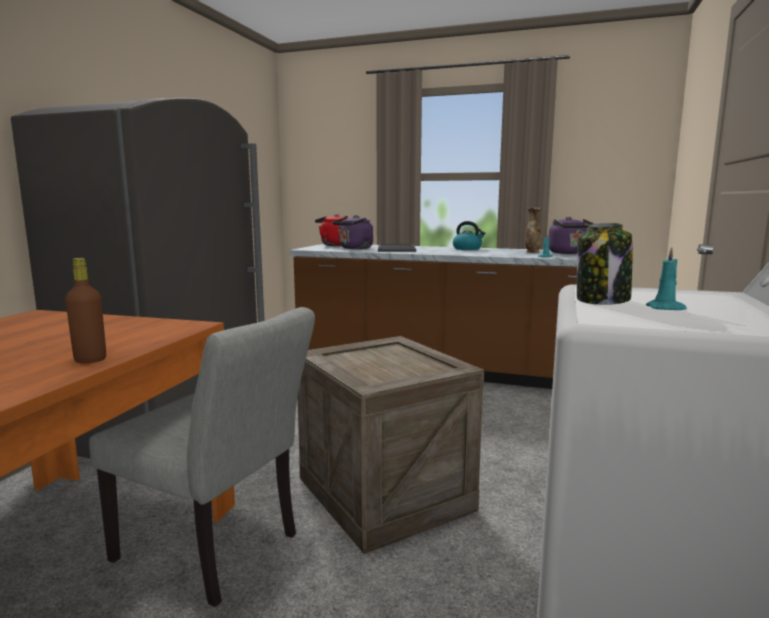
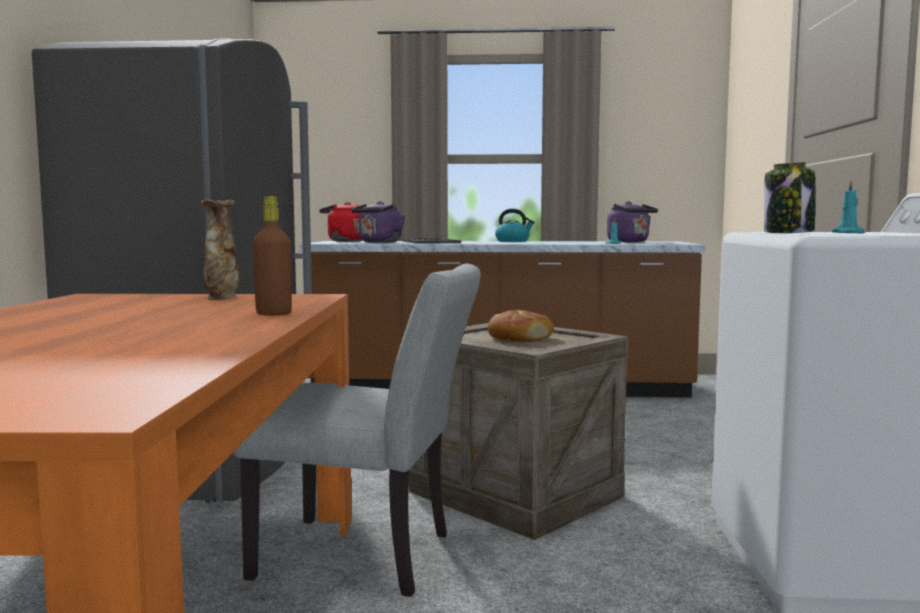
camera: 15 degrees left, 5 degrees down
(385, 362) = (519, 338): none -> bread
(532, 252) = (591, 242): vase -> vase (222, 299)

